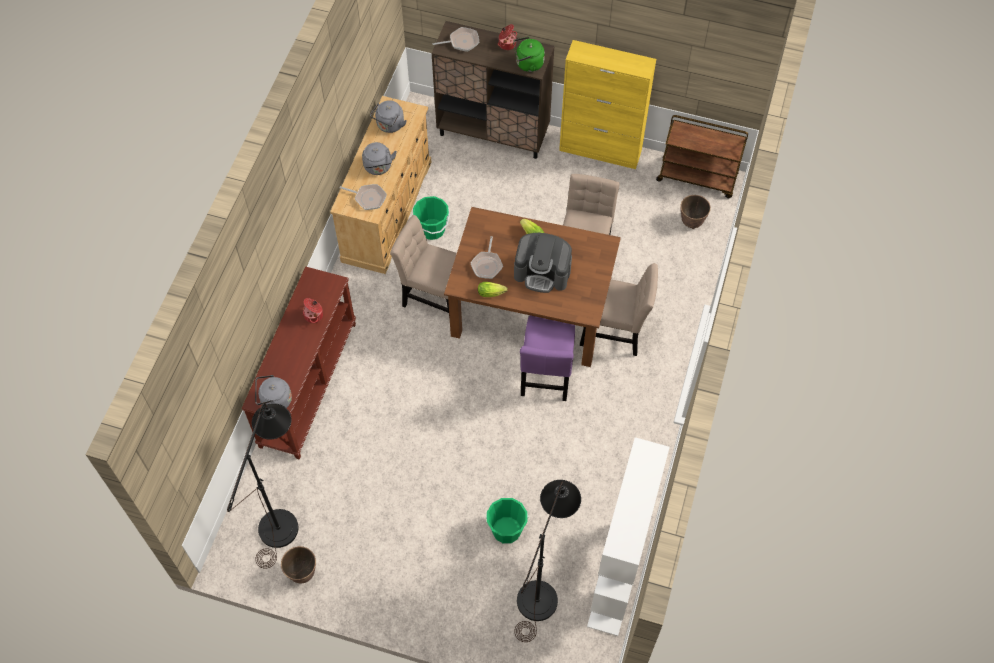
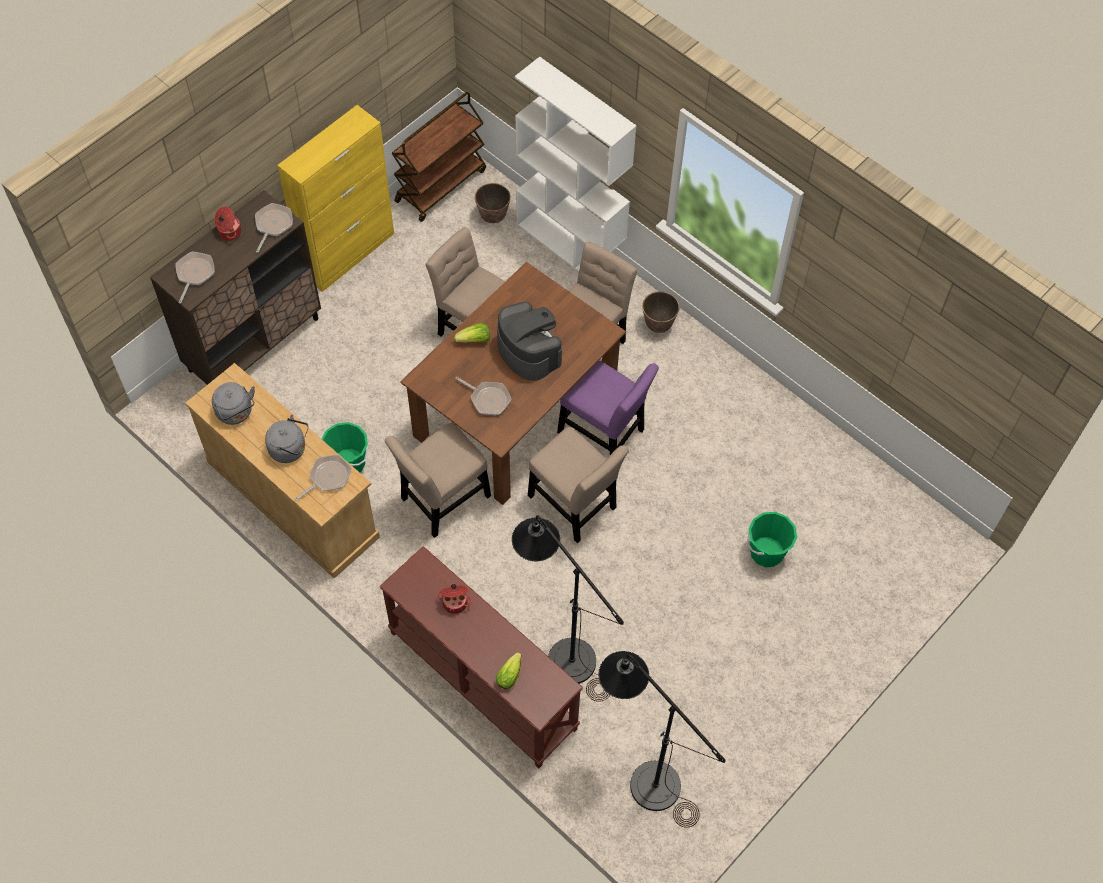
camera: 65 degrees left, 0 degrees up
(274, 401) = (549, 690): grey kettle -> none
(302, 573) = (723, 781): planter -> planter (658, 325)
(475, 382) = (574, 506): none -> beige chair
(492, 293) = (528, 409): lettuce -> lettuce (510, 673)
(528, 64) = (273, 225): green kettle -> frying pan
(541, 590) = (848, 549): black floor lamp -> black floor lamp (562, 651)
(542, 272) = (528, 351): coffee machine -> coffee machine turned 75 degrees counterclockwise
(617, 579) = (867, 475): white bookcase -> white bookcase (570, 247)

